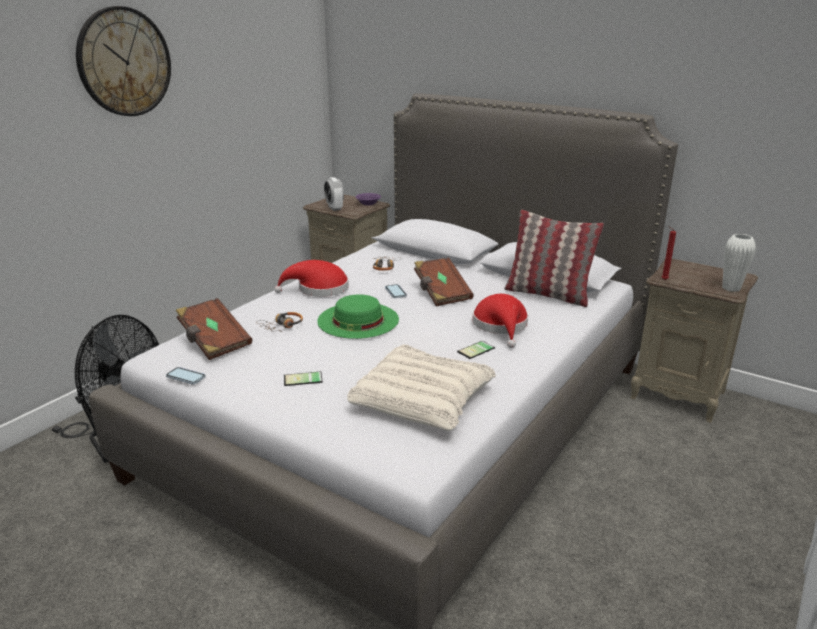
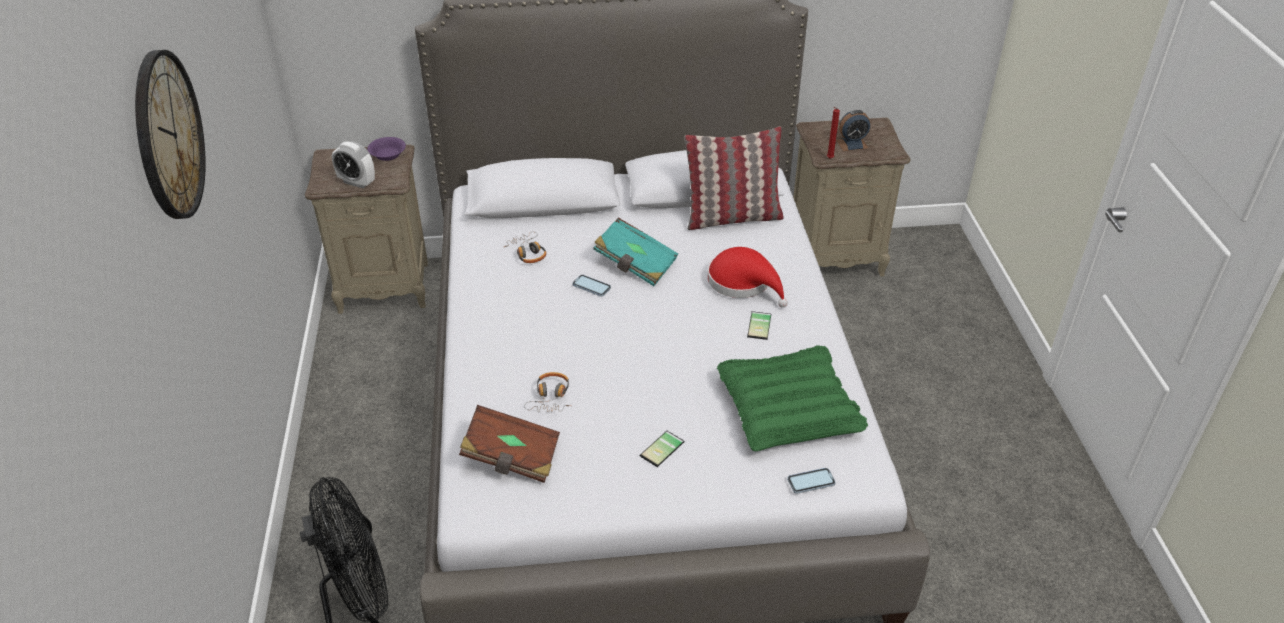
camera: 40 degrees left, 15 degrees up
(185, 377) = (550, 516): phone -> phone (811, 482)
(319, 289) = (505, 323): red hat -> none
(358, 320) = (611, 346): green hat -> none
(423, 400) = (788, 409): beige pillow -> green pillow
(441, 293) = (635, 265): brown book -> turquoise book
(697, 278) = (852, 144): none -> alarm clock
(731, 288) = (888, 146): white vase -> none

